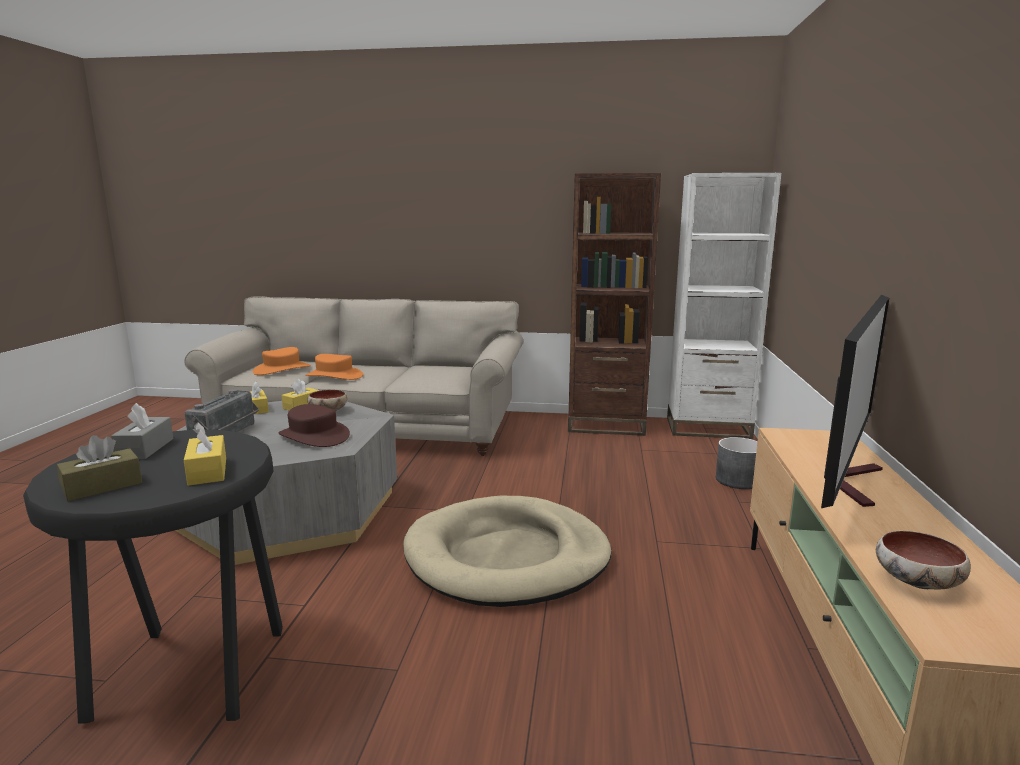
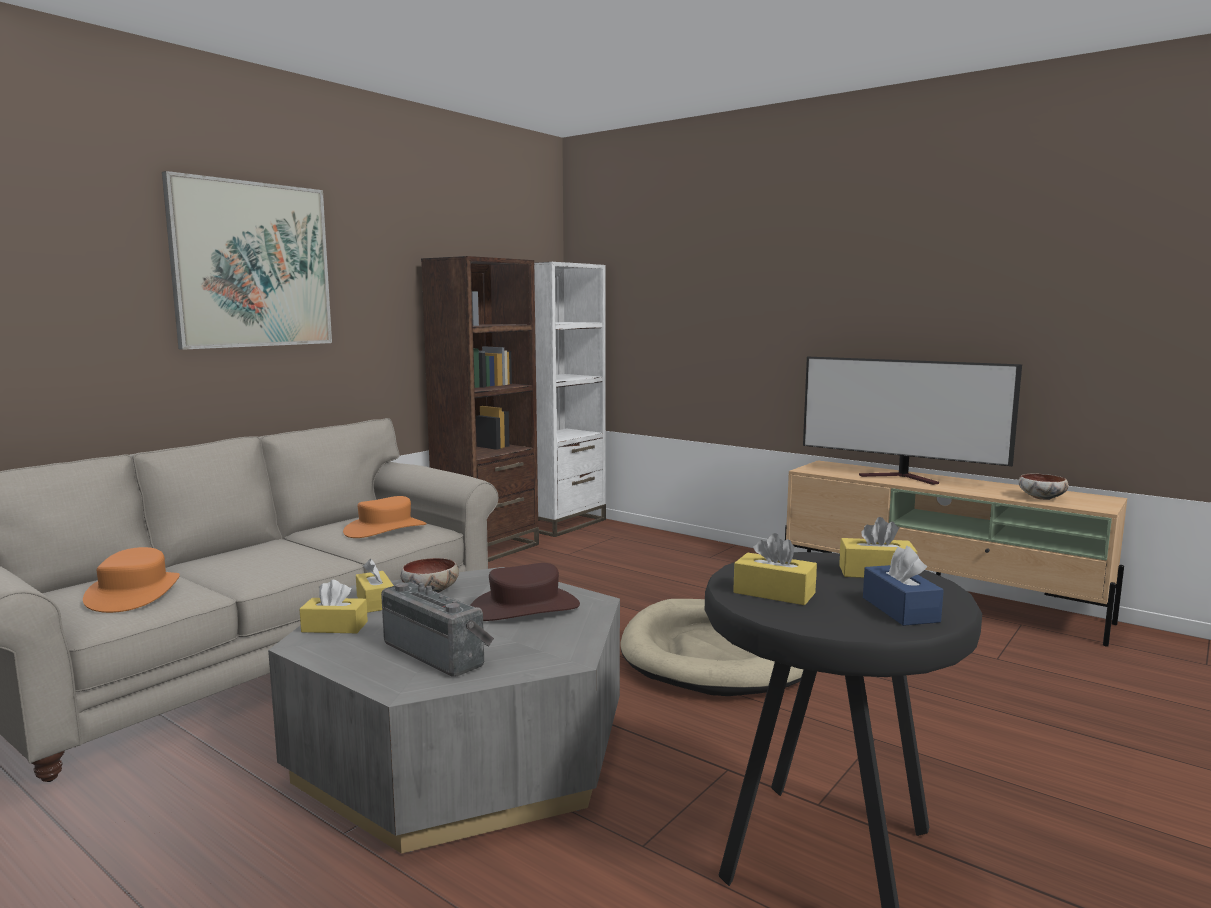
camera: 60 degrees left, 5 degrees down
(102, 486) = (900, 609): brown tissue box -> blue tissue box
(145, 448) = (774, 593): grey tissue box -> yellow tissue box
(334, 375) = (250, 571): orange hat -> orange hat (385, 529)
(439, 187) = (252, 265): none -> picture
(738, 480) = (674, 546): grey planter -> none
(848, 480) = (903, 478): television -> television turned 150 degrees clockwise

